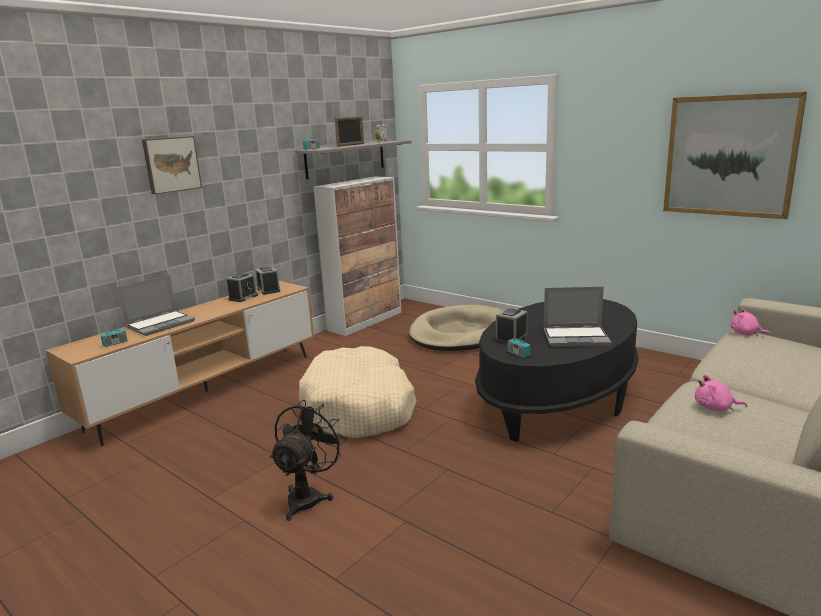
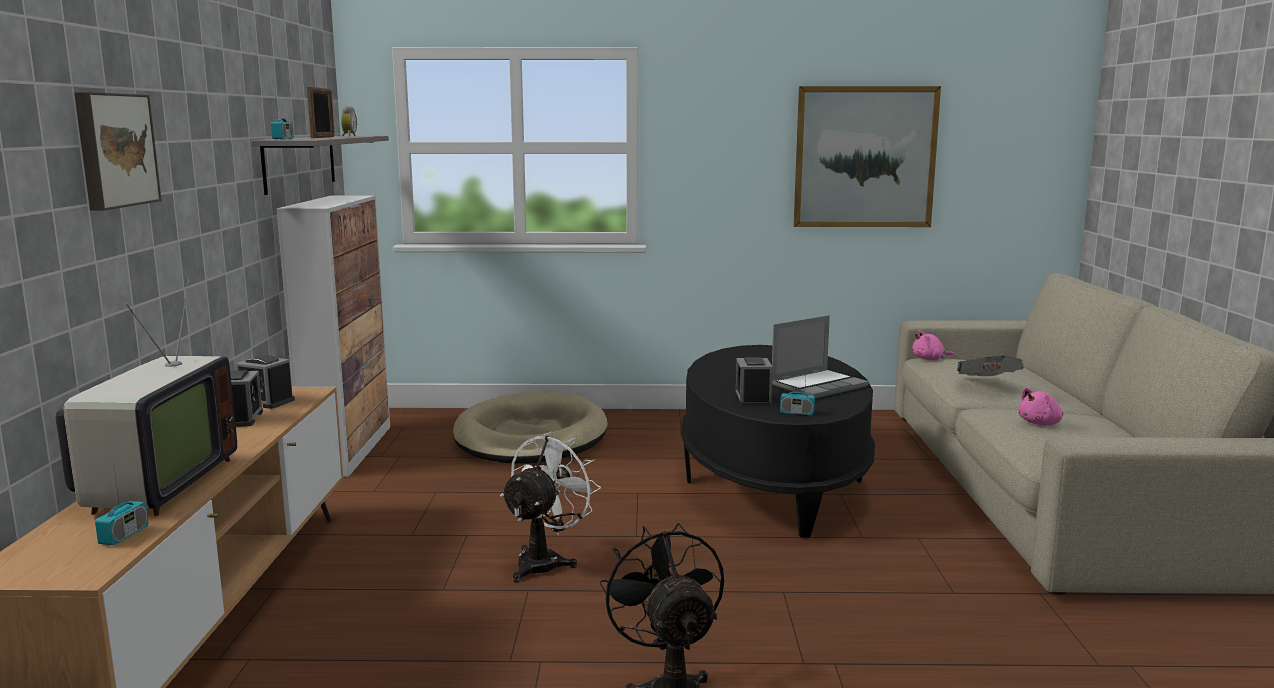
camera: 40 degrees left, 5 degrees down
(161, 324) = (155, 486): laptop -> television
(360, 408) = (545, 561): beige dog bed -> white fan
(742, 365) = (987, 384): none -> newspaper

